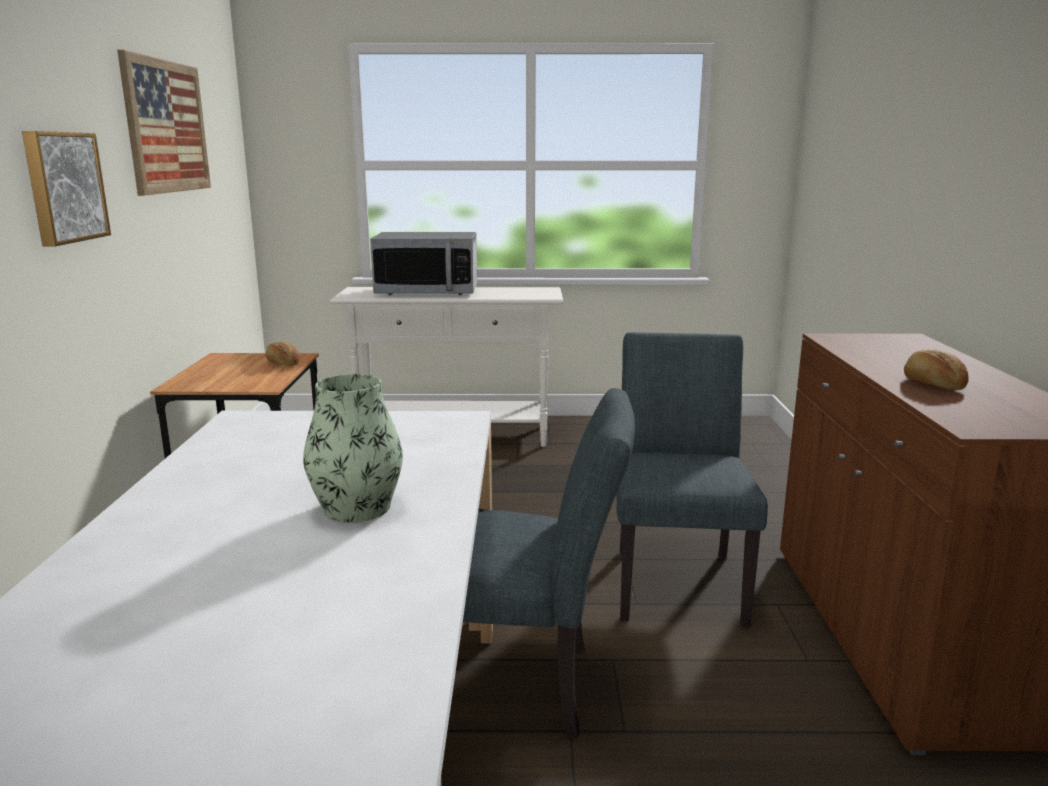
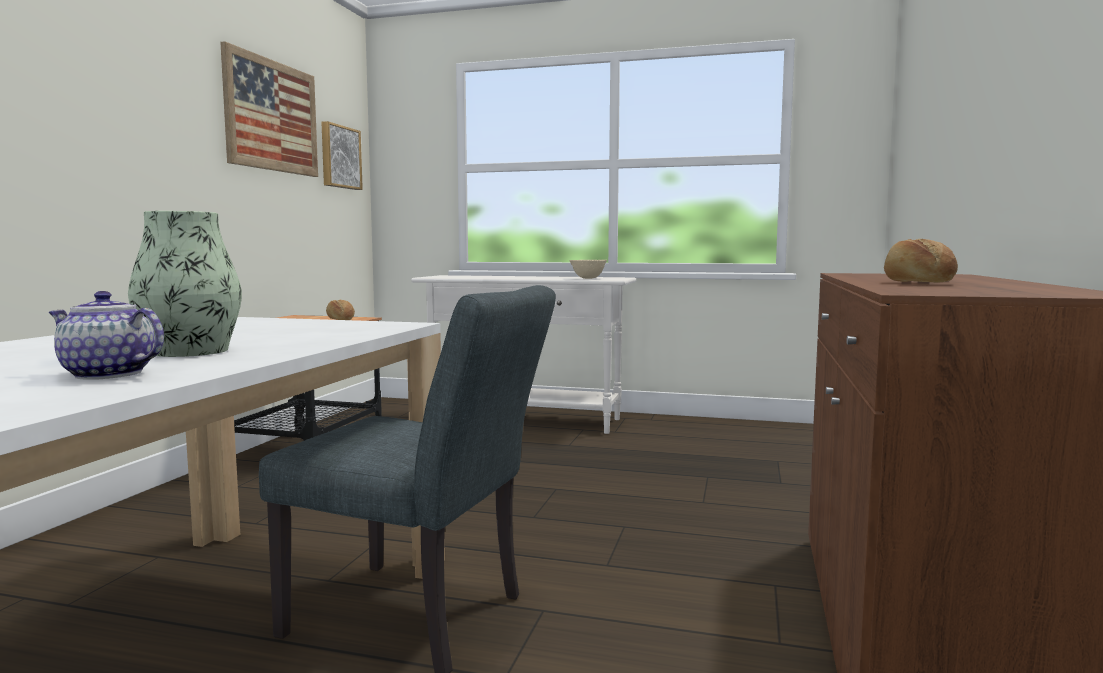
camera: 15 degrees right, 10 degrees down
(63, 187) = (136, 134): picture -> picture (339, 157)
(362, 569) = (106, 374): none -> teapot
(427, 292) = (504, 276): microwave -> none
(521, 295) = (587, 278): none -> beige bowl
(677, 578) = (670, 549): grey chair -> none

